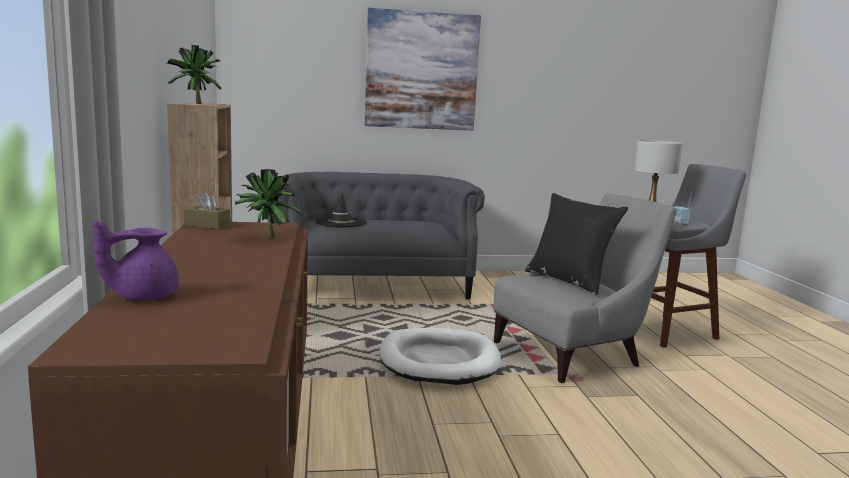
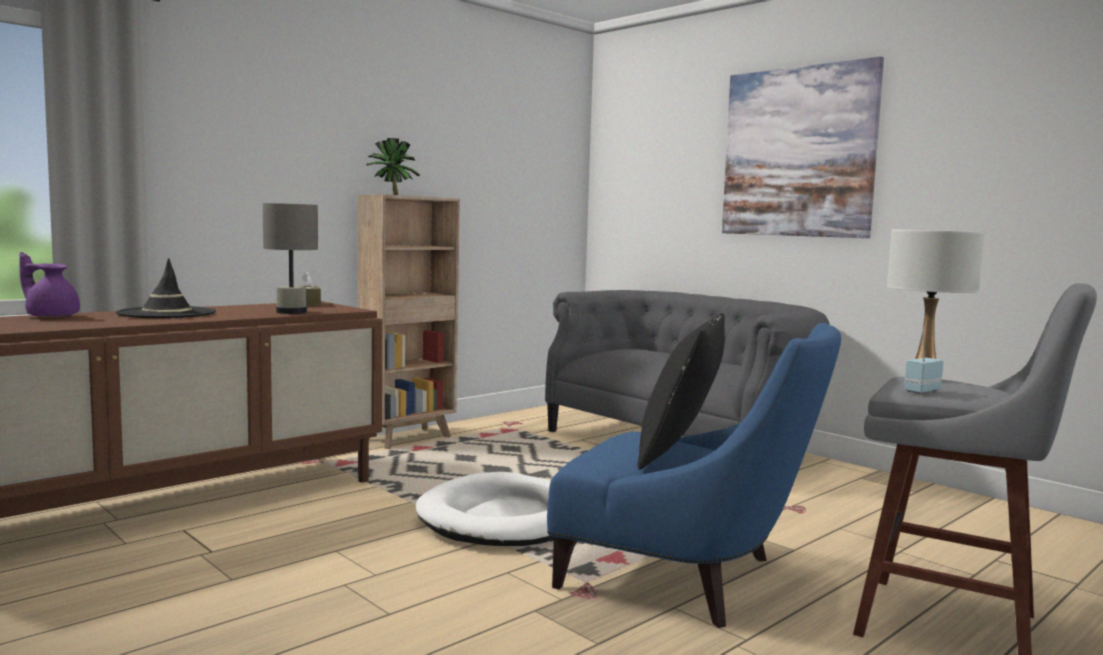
camera: 55 degrees right, 5 degrees down
(266, 237) = (291, 312): potted plant -> grey table lamp
(340, 222) = (640, 353): black hat -> black hat (167, 313)
(576, 352) = (687, 577): grey armchair -> blue armchair

